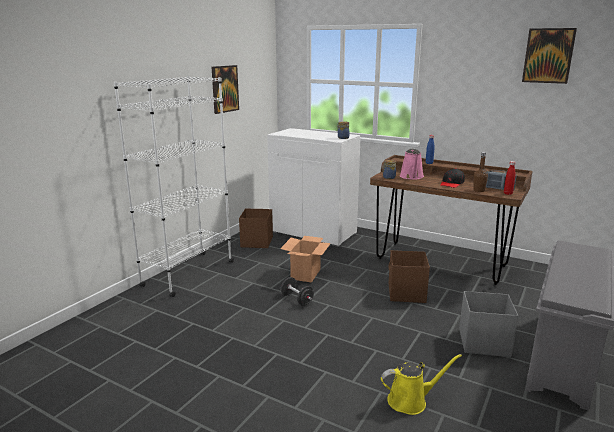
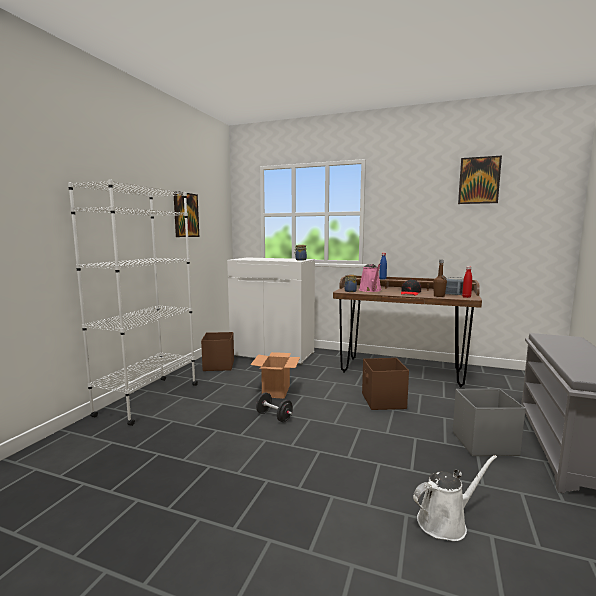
camera: 10 degrees left, 10 degrees down
(411, 400) = (445, 521): yellow watering can -> white watering can

